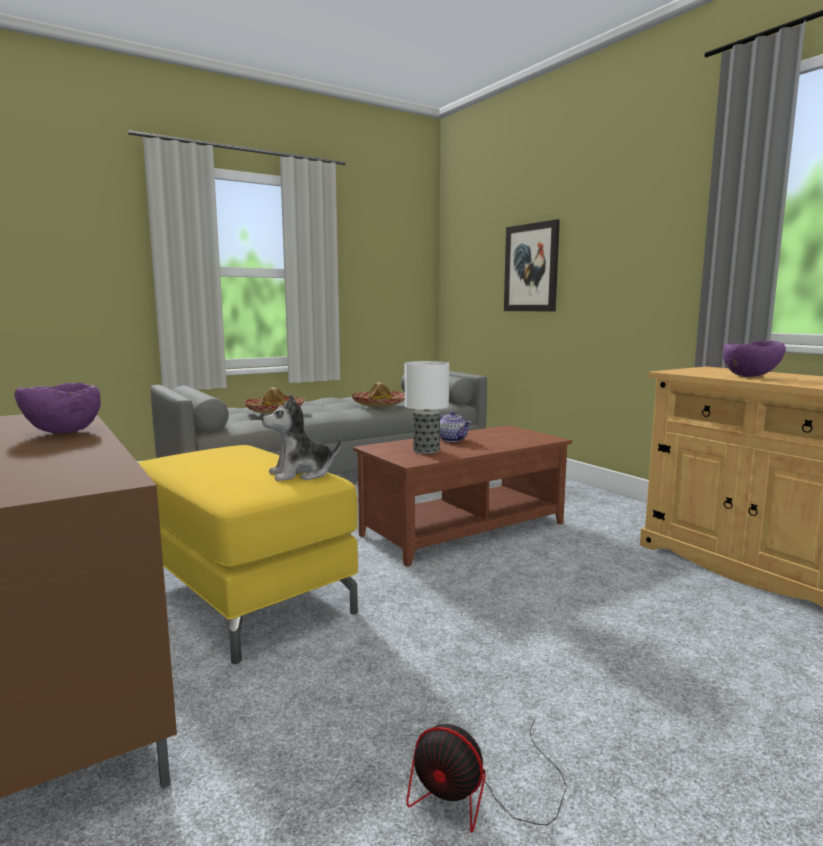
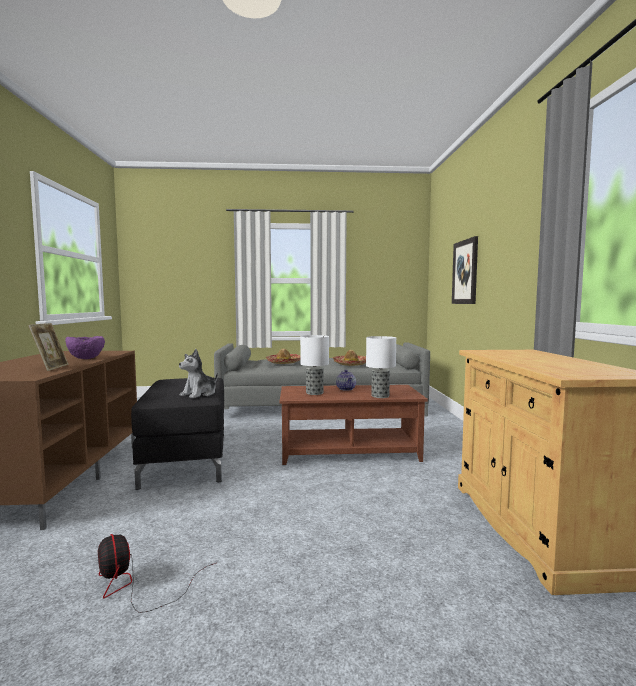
camera: 30 degrees right, 5 degrees down
(68, 458) = (51, 368): none -> picture frame
(244, 594) = (186, 459): yellow ottoman -> black ottoman
(301, 474) = (199, 394): plush toy -> plush toy turned 60 degrees counterclockwise
(516, 443) = (380, 396): none -> table lamp
(750, 377) = (518, 358): purple bowl -> none

